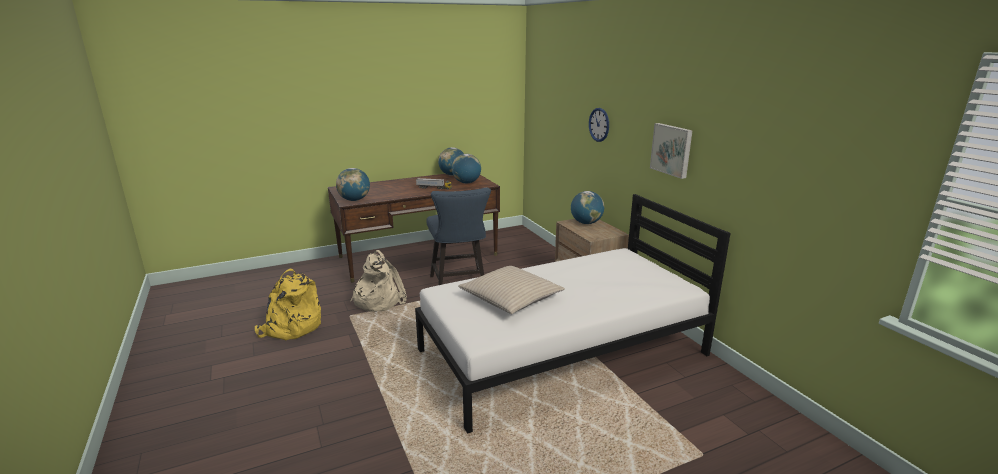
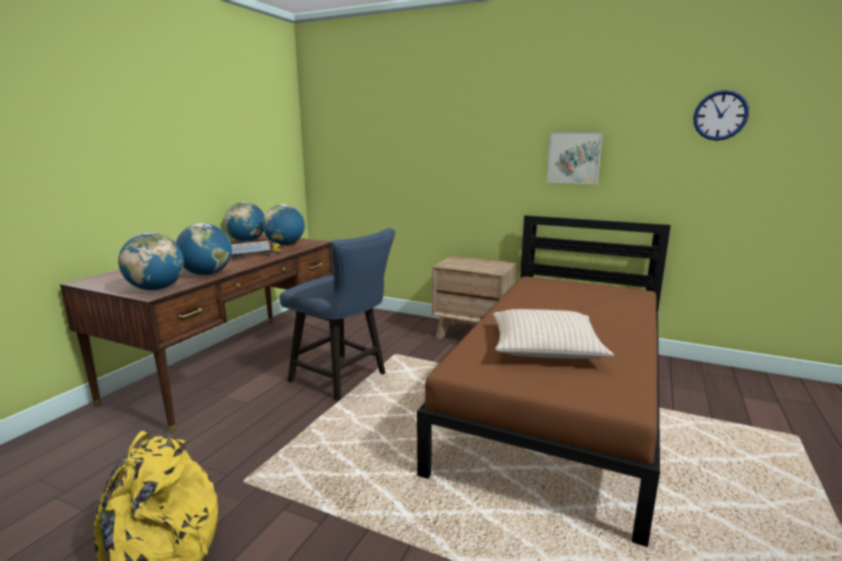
camera: 40 degrees left, 5 degrees down
(378, 300) = (258, 440): beige backpack -> none
(562, 352) = (560, 403): white bed -> brown bed
(586, 223) = (462, 262): globe -> globe (207, 274)
(599, 124) = (451, 150): wall clock -> wall clock (720, 115)

